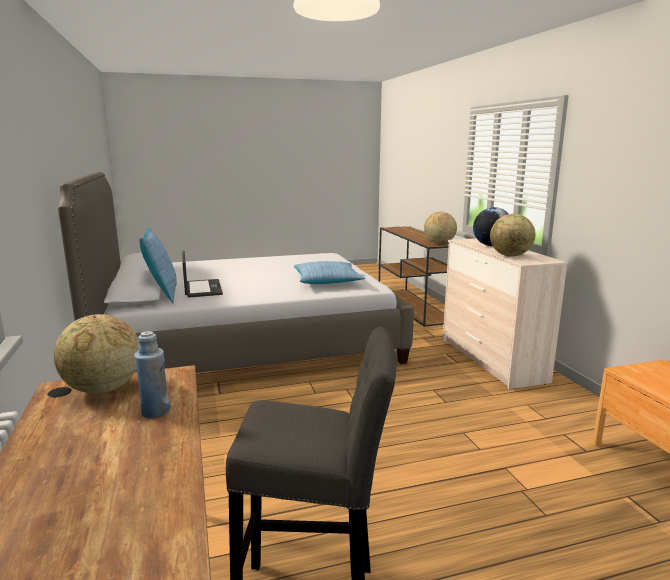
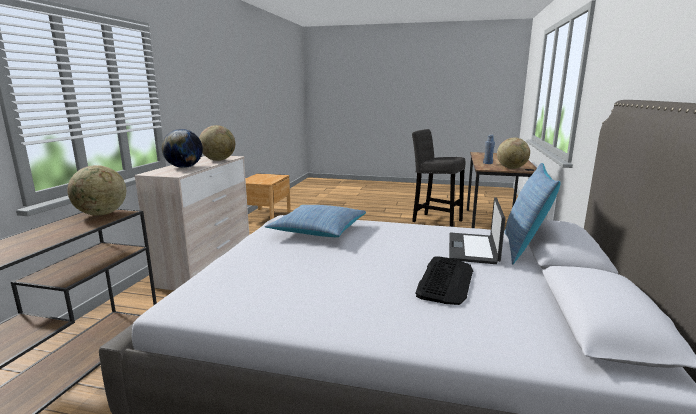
camera: 150 degrees left, 0 degrees up
(218, 273) = (445, 280): none -> keyboard

